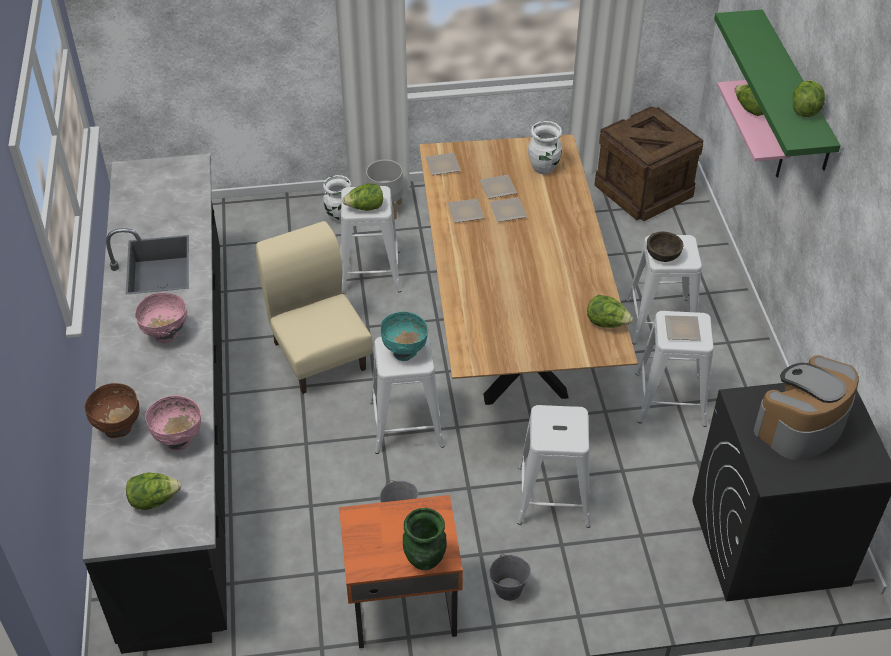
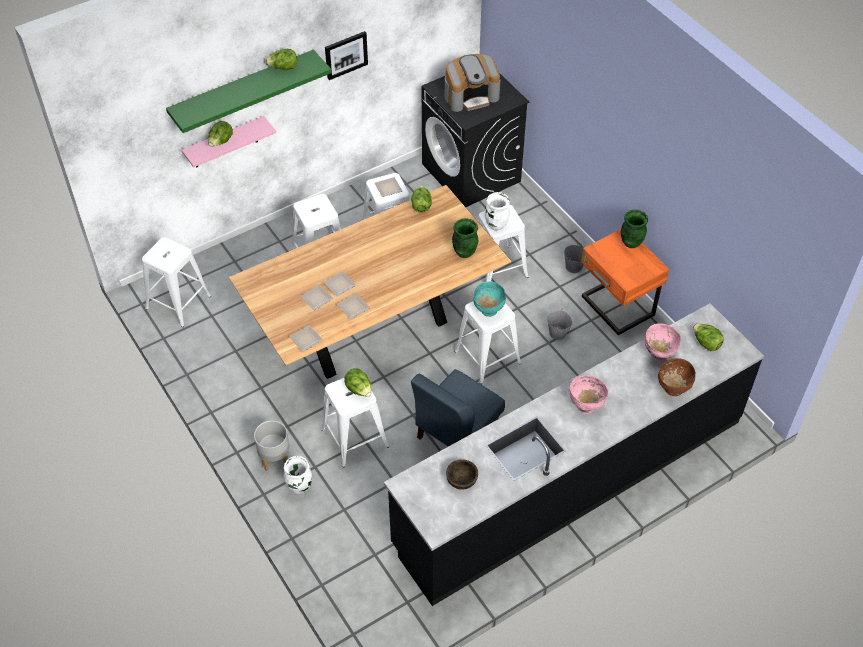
camera: 115 degrees left, 5 degrees up
(319, 355) = (456, 431): beige chair -> blue chair
(496, 336) = (464, 252): none -> green vase
(544, 168) = (279, 280): white vase -> white vase (496, 225)
(644, 190) = (178, 302): crate -> white stool
(662, 256) = (323, 213): brown bowl -> brown bowl (462, 481)
(801, 425) = (471, 96): coffee machine -> coffee machine turned 45 degrees counterclockwise
(852, 208) = (345, 55): none -> picture

